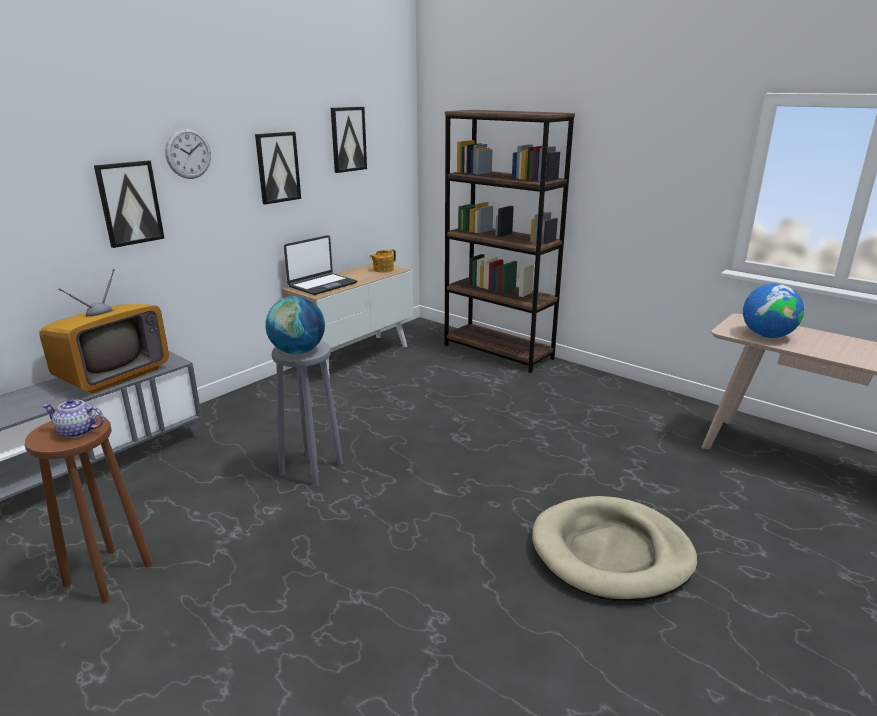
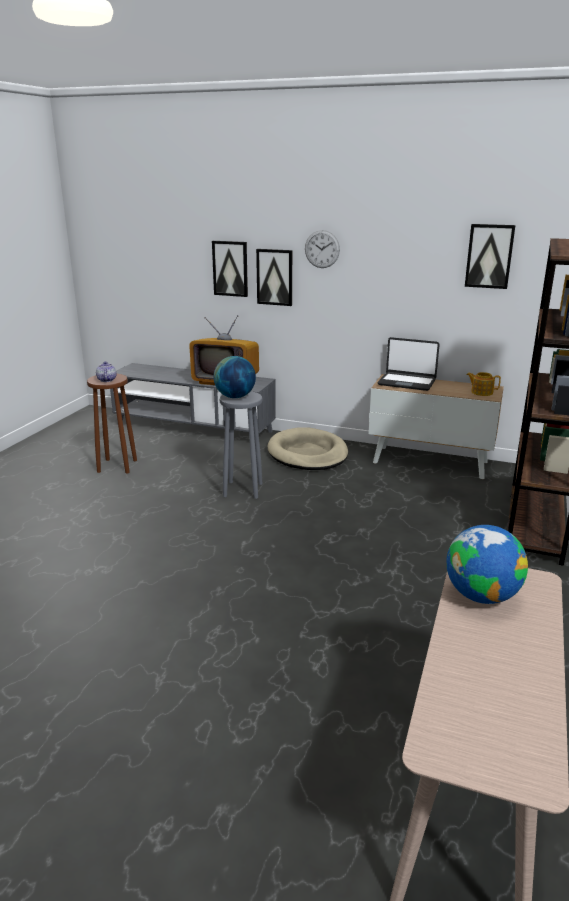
camera: 70 degrees right, 0 degrees up
(277, 167) = (399, 271): picture -> picture (230, 268)
(611, 552) = (199, 637): beige dog bed -> beige dog bed (307, 453)

